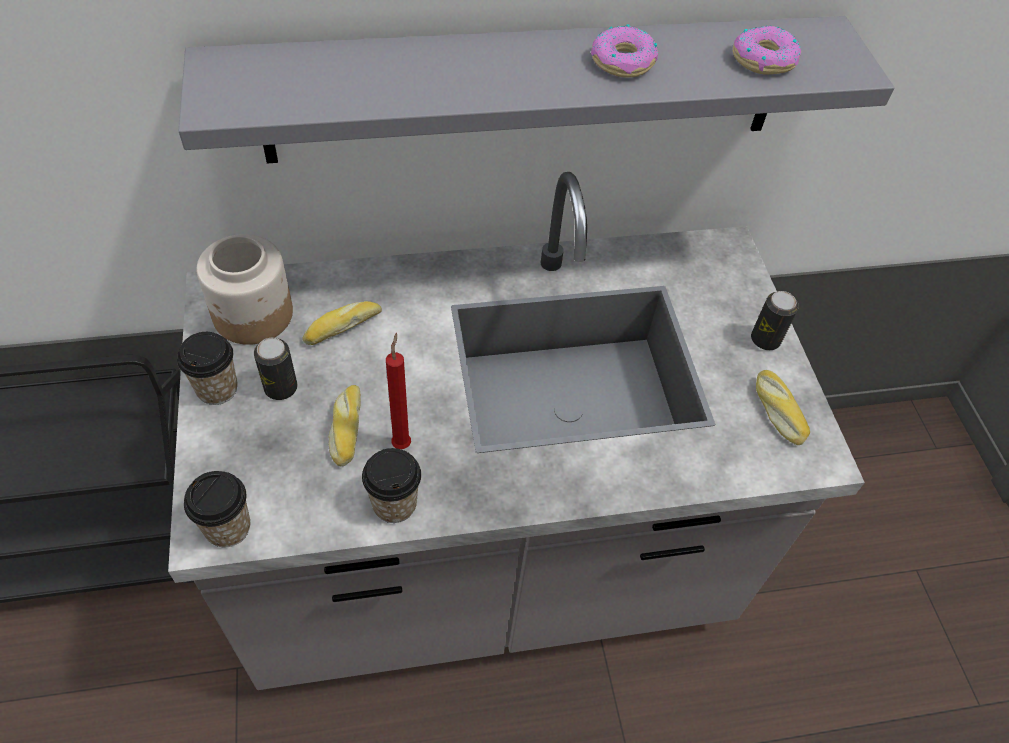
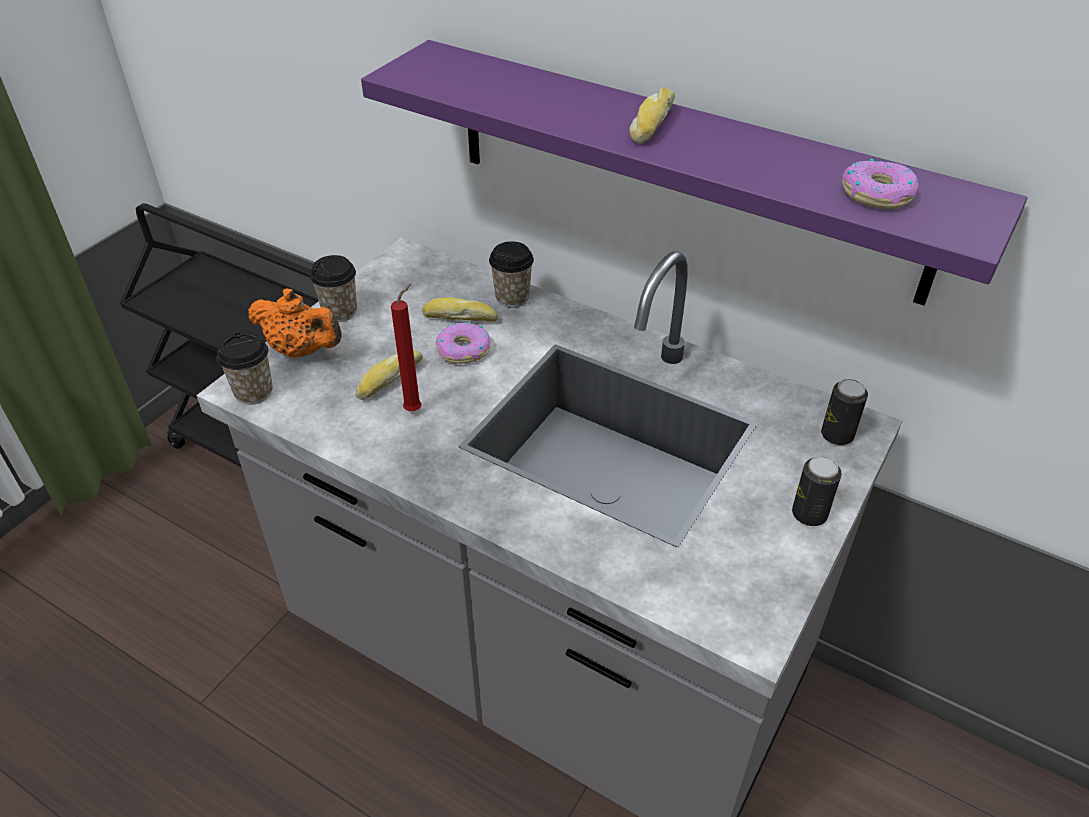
camera: 45 degrees right, 10 degrees down
(226, 453) = (302, 350): none -> orange teapot
(253, 315) = (411, 281): jar -> none
(281, 388) = (378, 332): can -> can (837, 435)
(394, 504) = (365, 443): cup -> cup (512, 297)
(527, 90) = (682, 168): grey shelf -> purple shelf
(623, 61) = (735, 150): donut -> donut (463, 350)
(776, 411) = (751, 573): bread -> bread (650, 124)

